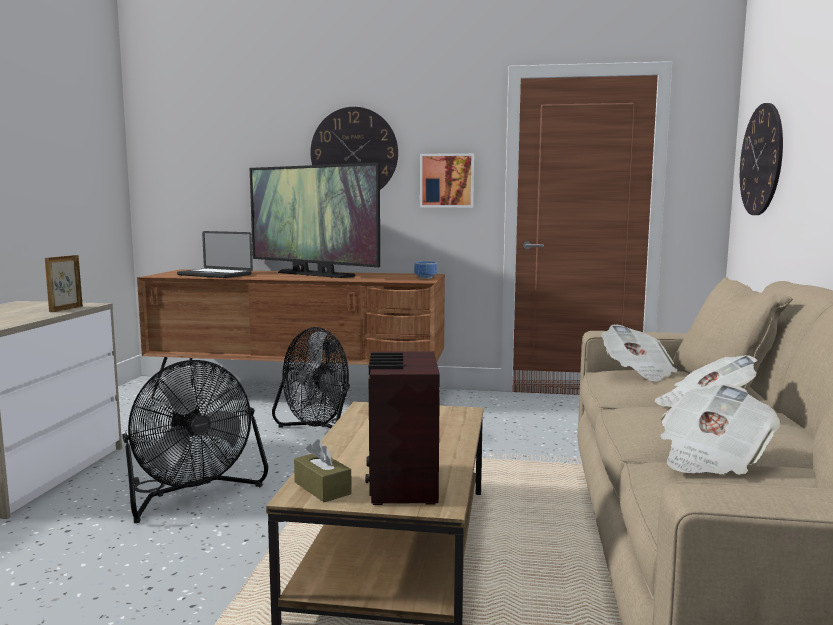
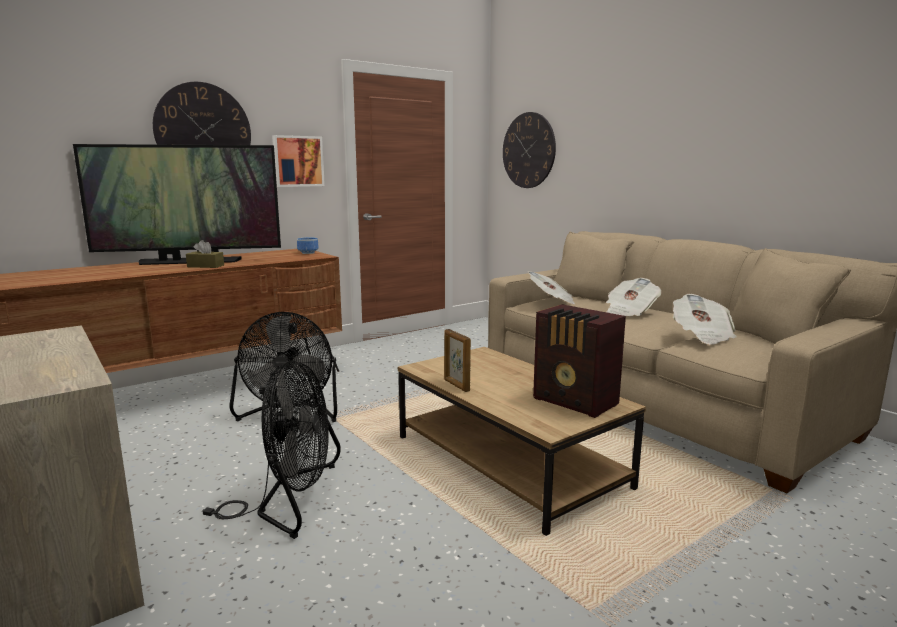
camera: 45 degrees left, 5 degrees up
(65, 309) = (59, 342): picture frame -> picture frame (456, 385)
(215, 275) = (74, 276): laptop -> none
(322, 488) = (548, 421): brown tissue box -> brown tissue box (205, 266)

